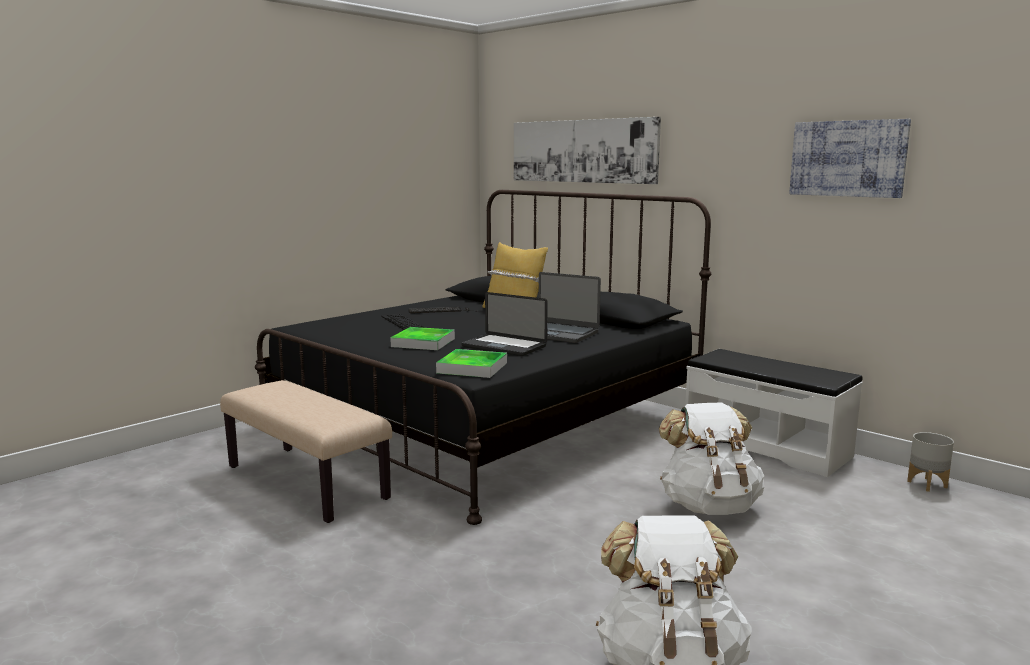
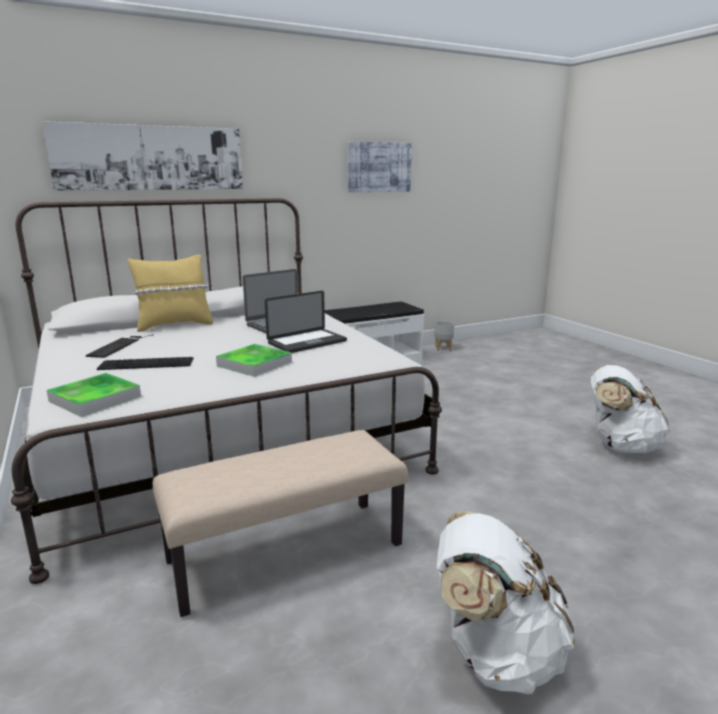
camera: 70 degrees left, 5 degrees up
(472, 368) = (367, 357): tray -> tray (95, 399)
(484, 420) = (217, 435): black bed -> white bed
(709, 506) = (443, 396): white backpack -> white backpack (495, 653)

